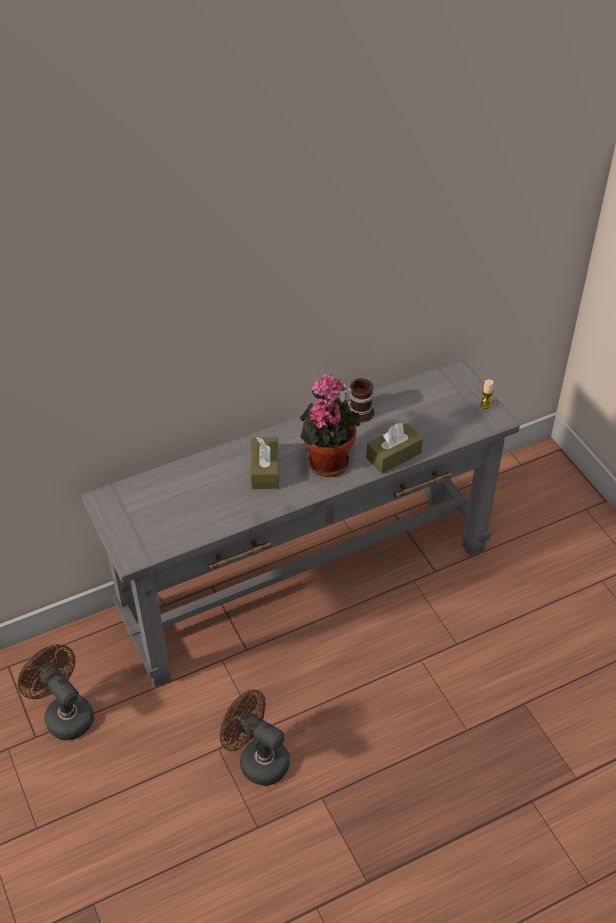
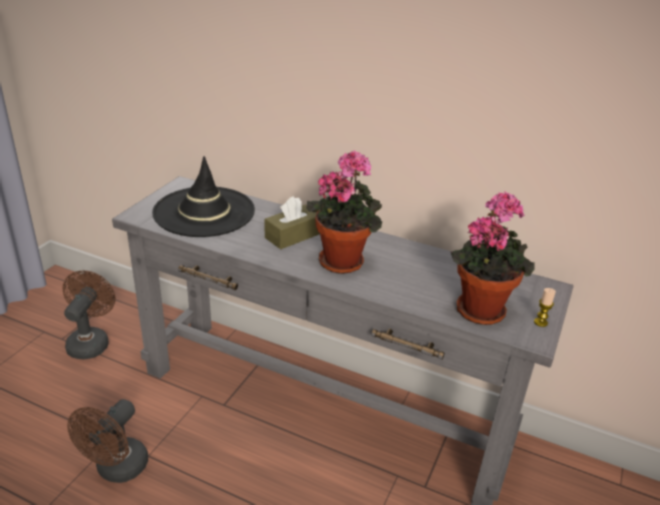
camera: 50 degrees right, 15 degrees down
(171, 507) = (204, 212): none -> black hat
(257, 759) = (117, 470): brown fan -> brown fan turned 150 degrees counterclockwise
(358, 411) = (420, 253): mug -> none
(393, 455) = (396, 293): brown tissue box -> none
(447, 423) = (481, 308): none -> potted plant

